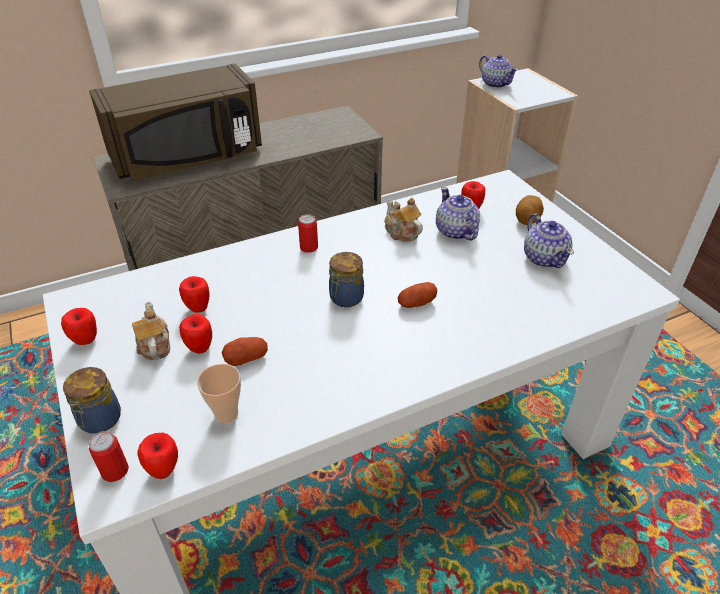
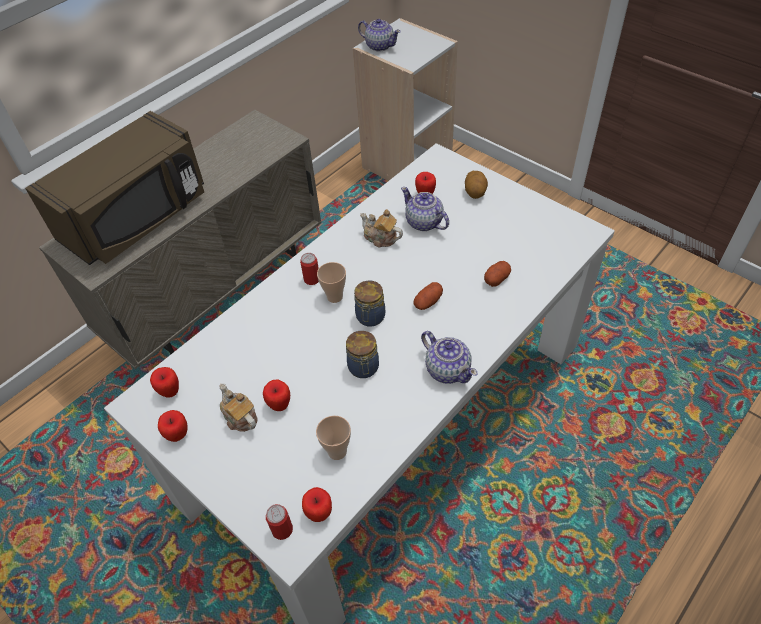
camera: 20 degrees left, 10 degrees up
(99, 420) = (241, 497): jar -> jar (363, 368)
(198, 308) = (254, 370): apple -> apple (170, 392)
(246, 358) = (323, 400): potato -> potato (496, 278)
(321, 269) = (334, 296): none -> cup
(544, 258) = (504, 225): teapot -> teapot (447, 369)

